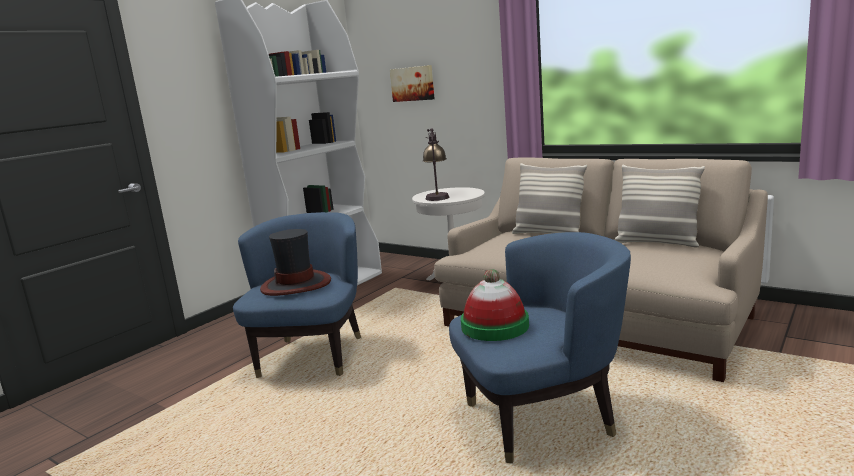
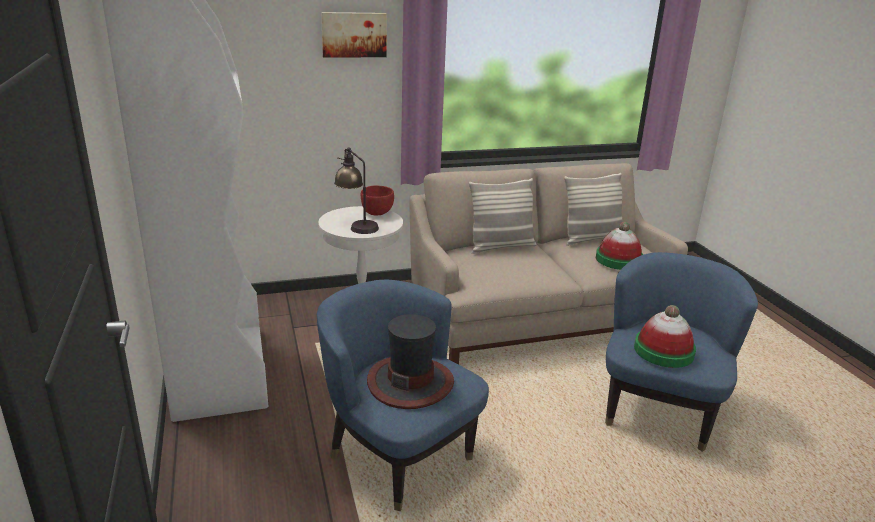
camera: 55 degrees left, 10 degrees up
(413, 83) = (257, 81): picture -> picture (354, 34)
(470, 192) = (377, 213): none -> red bowl
(635, 260) = (618, 260): none -> hat

